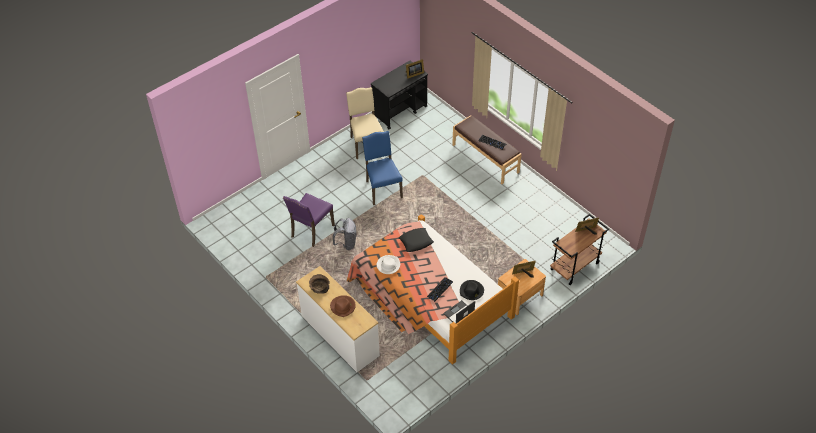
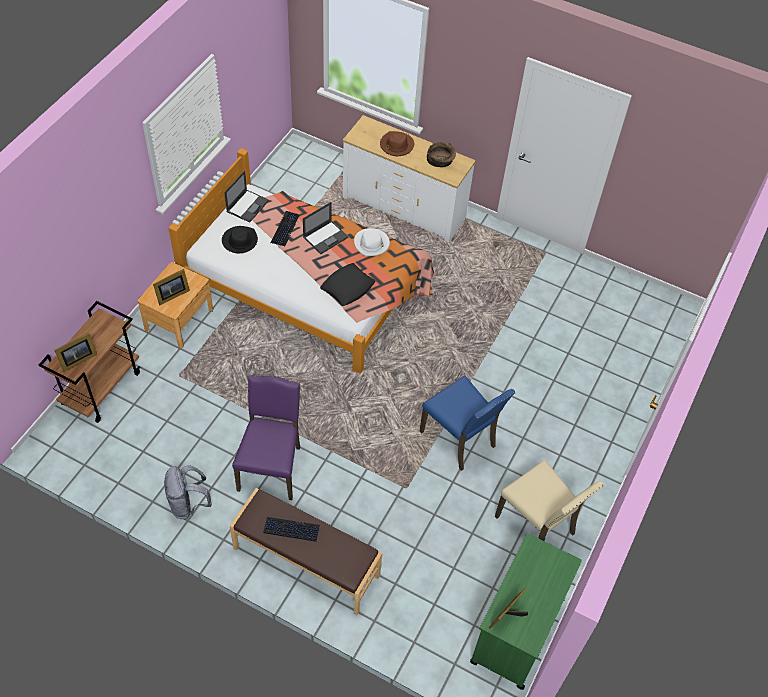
camera: 155 degrees right, 5 degrees up
(311, 231) = (527, 334): purple chair -> purple chair (271, 467)
(346, 243) = (465, 329): grey backpack -> grey backpack (188, 504)
(400, 111) = (517, 630): black cart -> green cart
(415, 276) = (326, 237): none -> laptop

